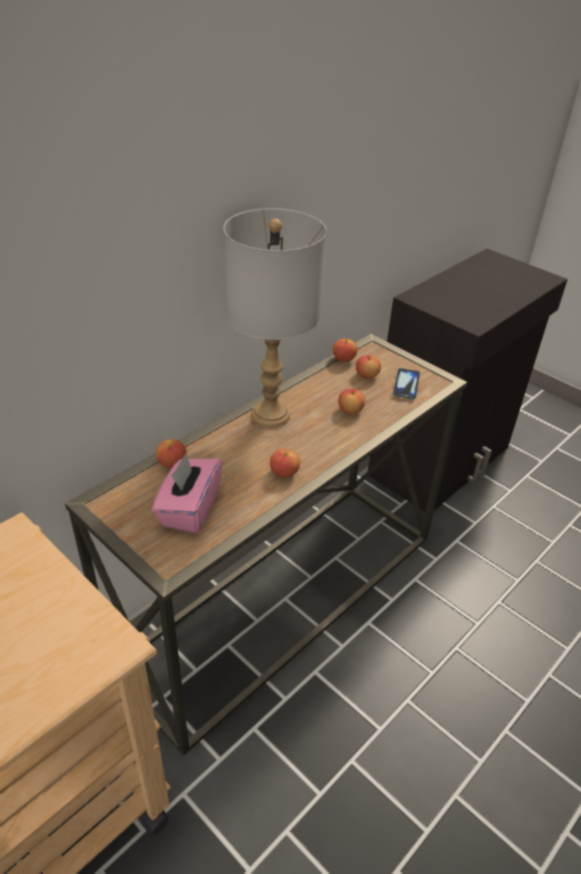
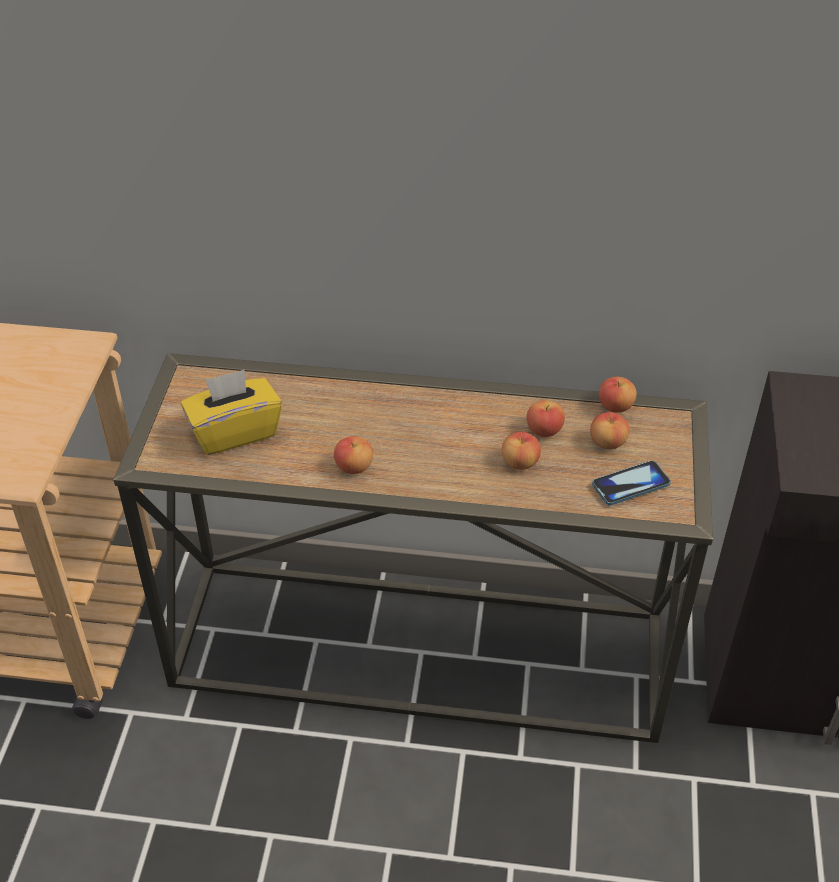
camera: 55 degrees right, 5 degrees up
(172, 463) = (284, 382): apple -> apple (544, 430)
(189, 509) = (234, 432): pink tissue box -> yellow tissue box
(271, 415) = (436, 406): grey table lamp -> none

